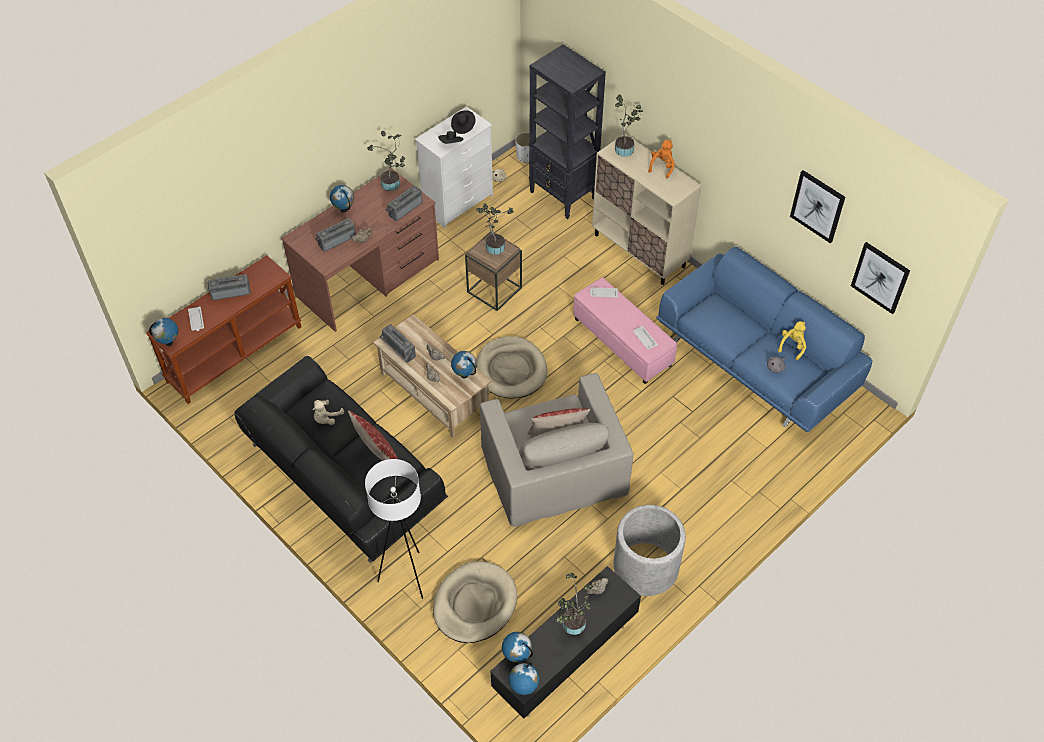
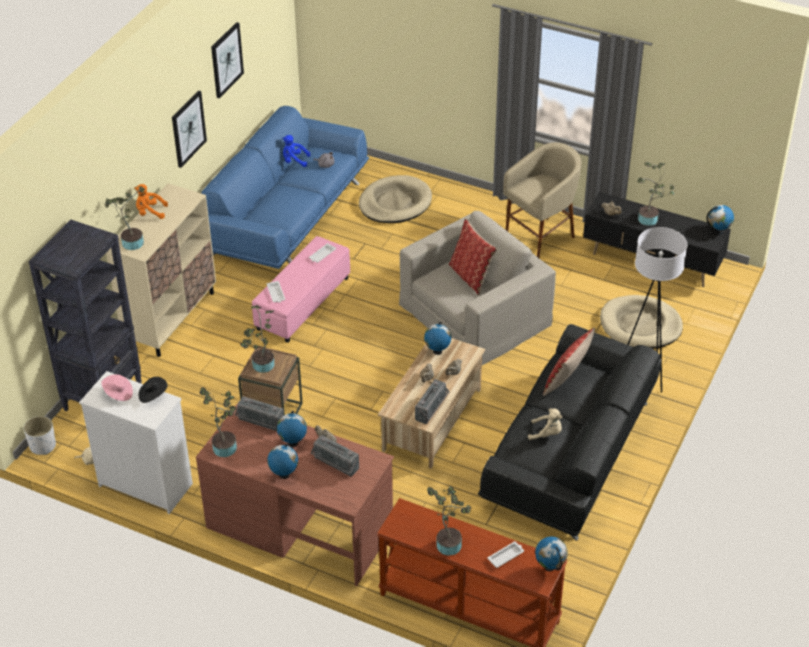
camera: 110 degrees left, 10 degrees down
(231, 291) = (449, 542): radio -> potted plant
(463, 126) = (118, 393): black hat -> pink hat
(511, 370) = (376, 371): beige dog bed -> beige dog bed (395, 203)
(517, 656) = (696, 241): globe -> globe (292, 443)
(645, 567) = (541, 238): grey planter -> beige stool
(792, 346) = (294, 161): yellow plush toy -> blue plush toy
(880, 277) = (269, 48): picture -> picture (188, 128)

